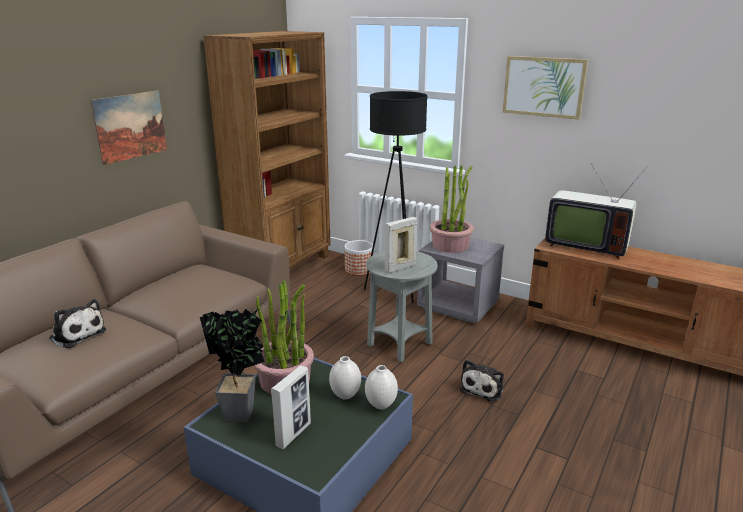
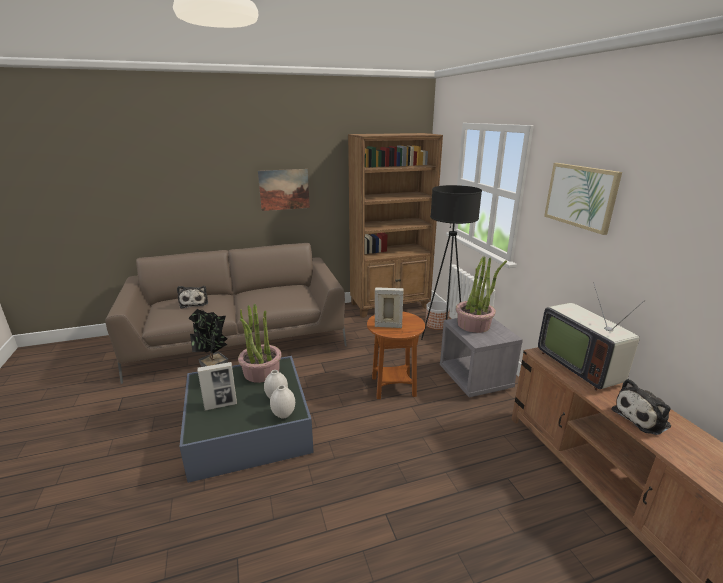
camera: 40 degrees right, 0 degrees up
(399, 344) = (393, 387): grey side table -> brown side table
(483, 388) = (408, 447): plush toy -> plush toy (643, 417)

